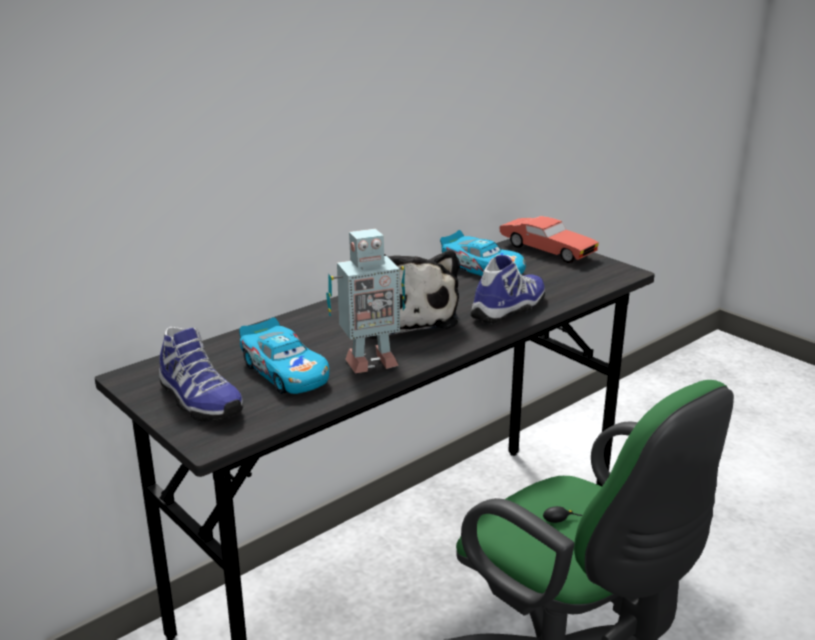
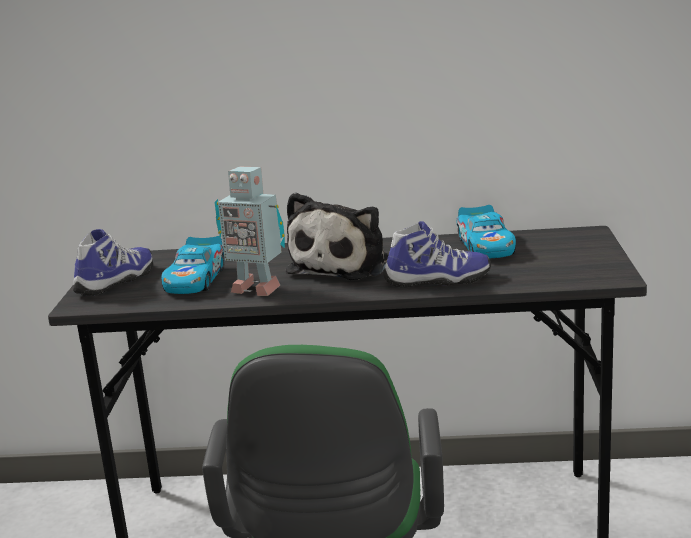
camera: 45 degrees right, 5 degrees down
(197, 400) = (117, 281): shoe -> shoe turned 150 degrees counterclockwise
(546, 250) = (580, 244): red toy car -> none

